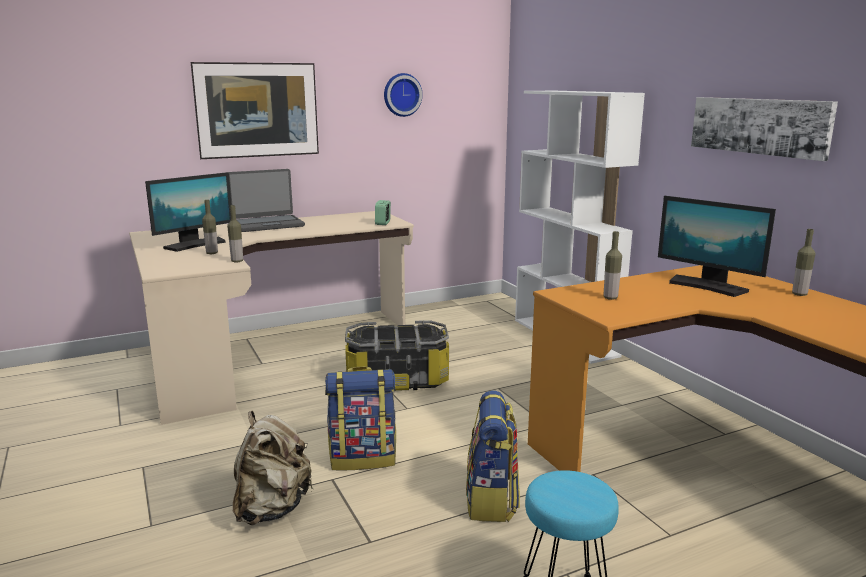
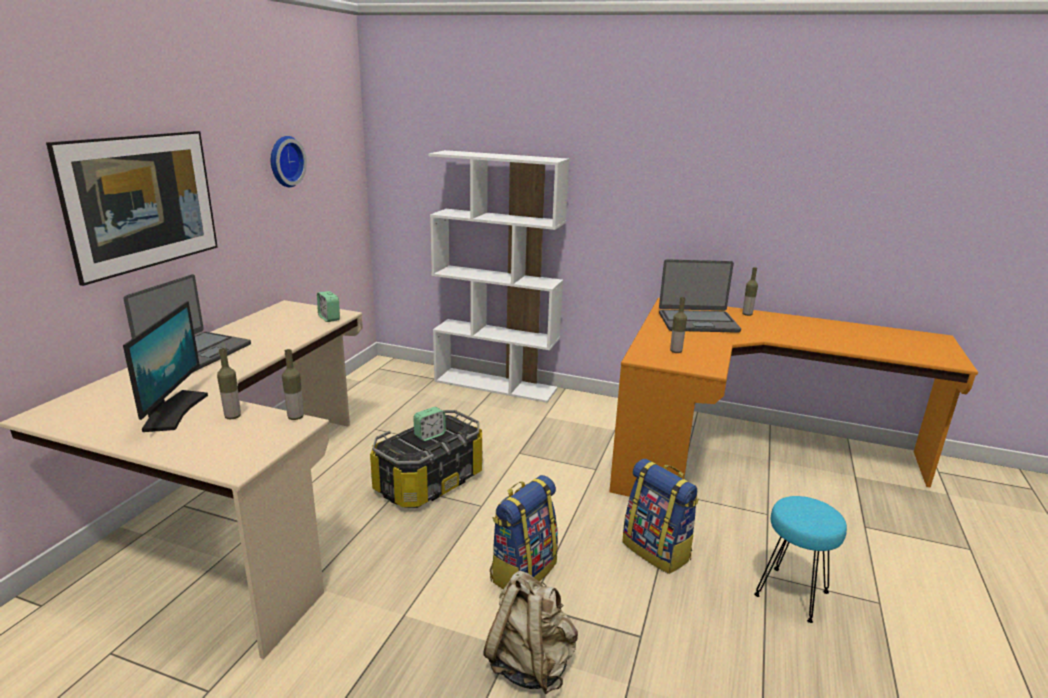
camera: 45 degrees left, 5 degrees up
(398, 334) = (430, 435): none -> alarm clock
(707, 286) = (697, 322): monitor -> laptop
(759, 126) = (689, 190): picture -> none

